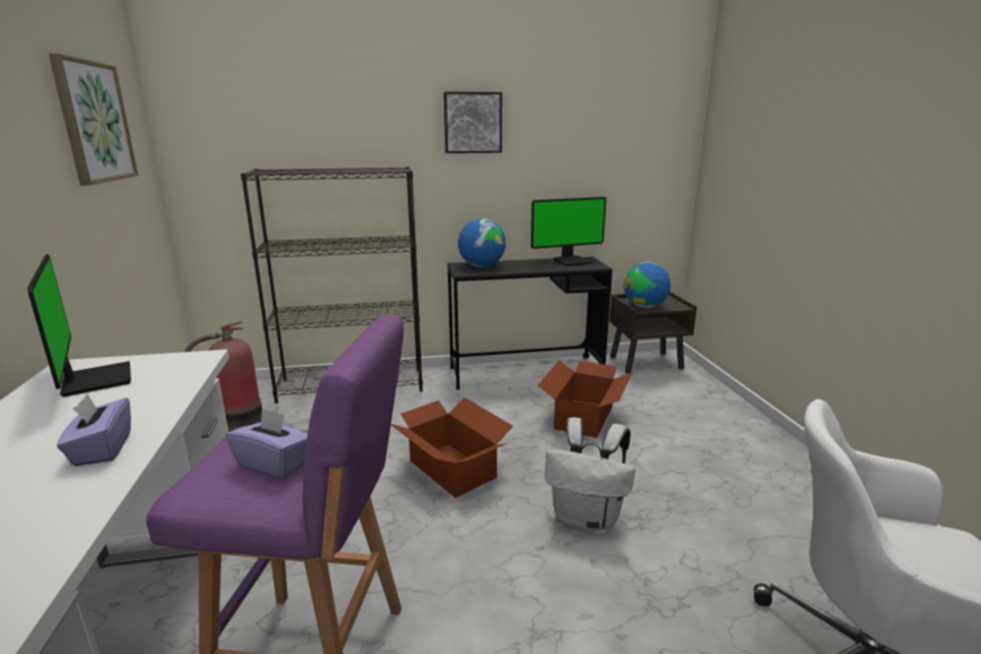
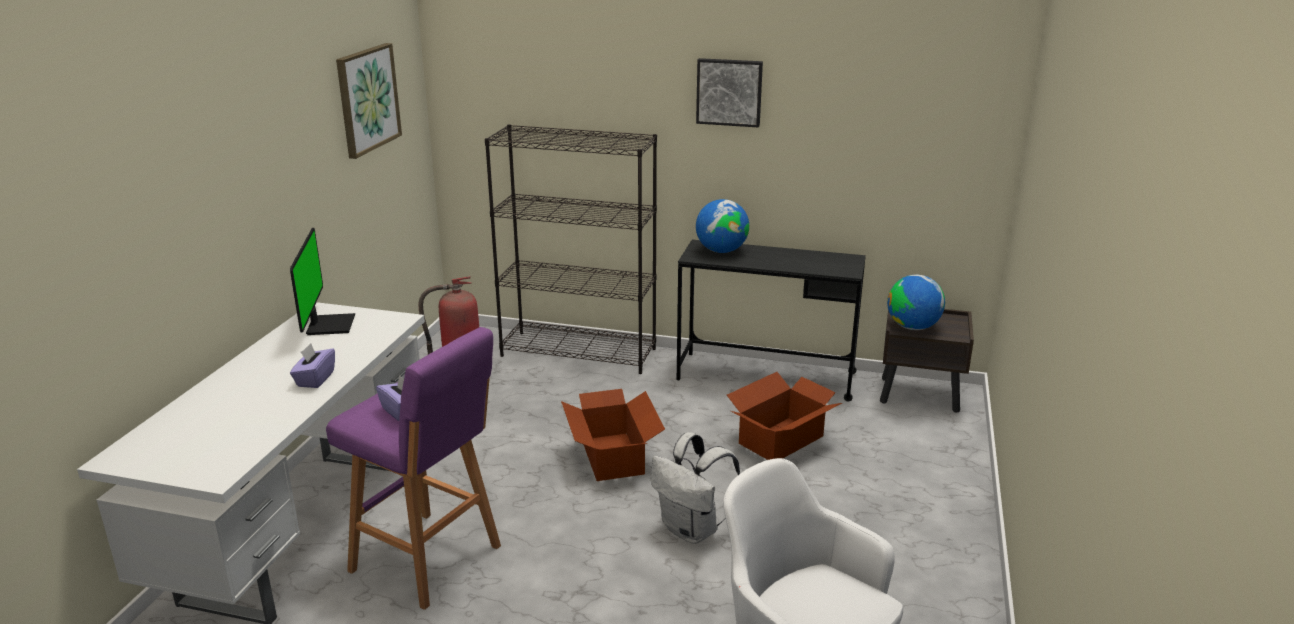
camera: 25 degrees right, 5 degrees up
(571, 261) = (829, 259): monitor -> none

